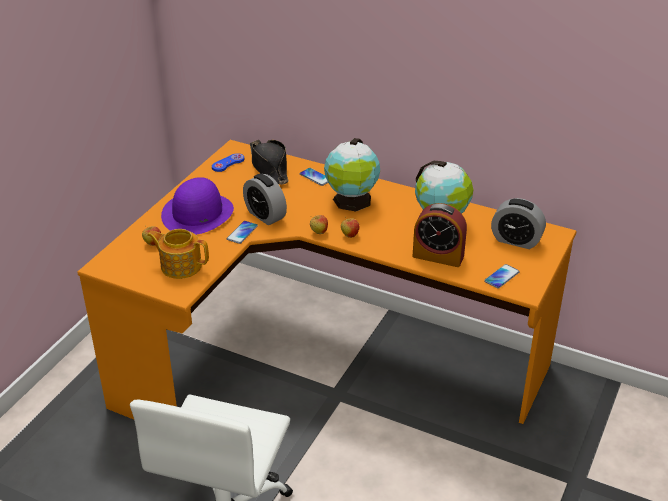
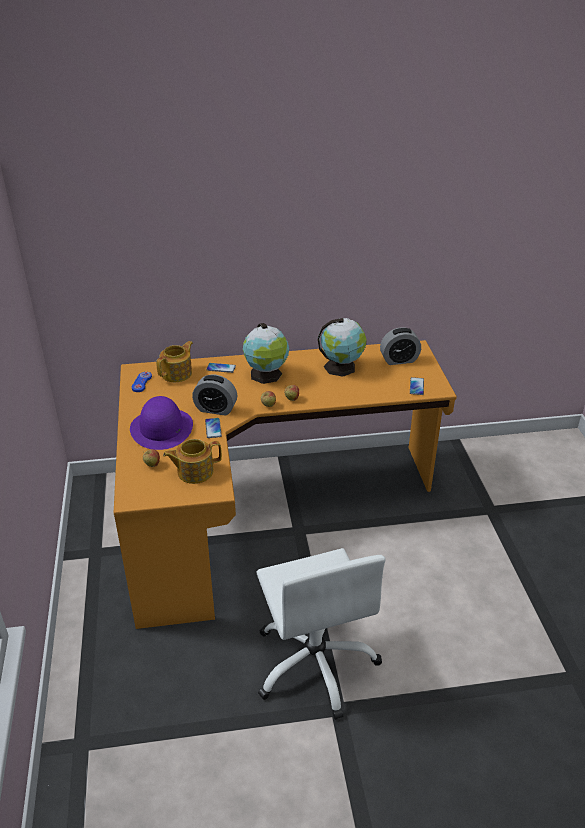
camera: 35 degrees left, 0 degrees up
(269, 167) = (177, 373): black hat -> teapot
(438, 256) = (364, 389): alarm clock -> none

